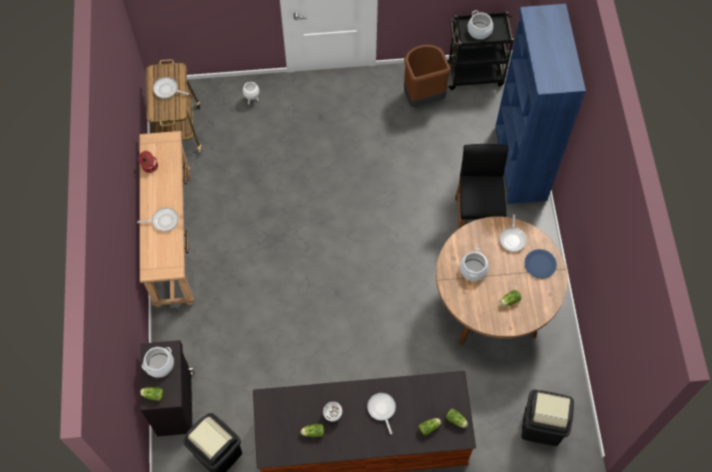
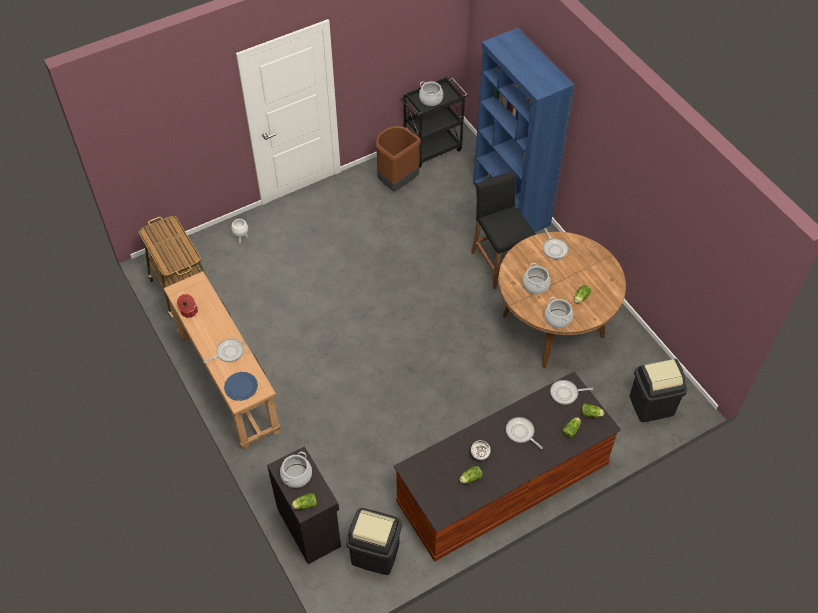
camera: 25 degrees left, 10 degrees down
(167, 90) = (169, 243): frying pan -> frying pan (566, 393)
(475, 312) = (557, 318): none -> cooking pot
(540, 264) = (589, 259): blue plate -> blue plate (241, 387)

